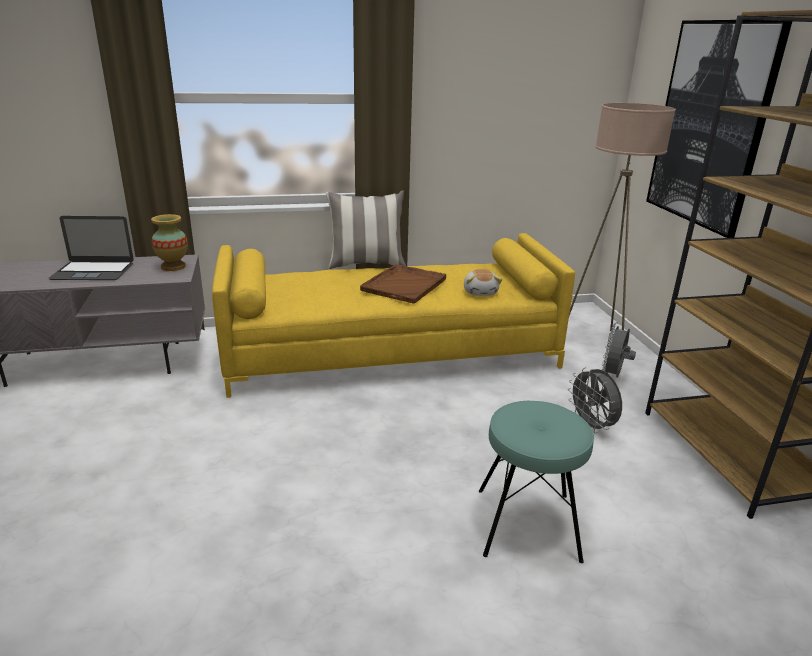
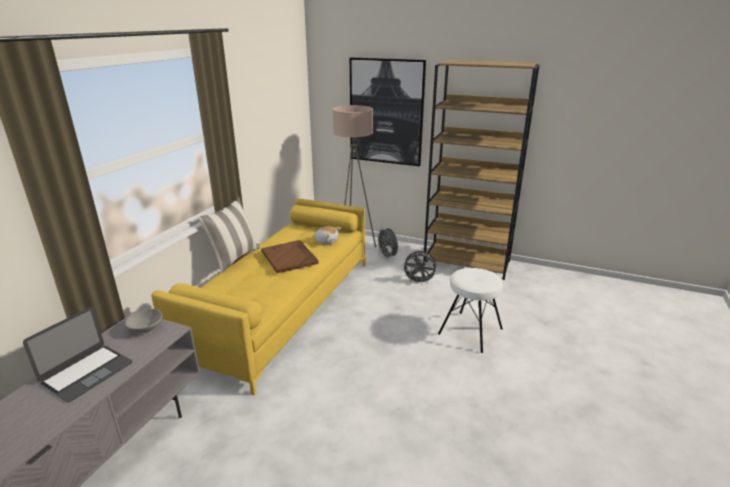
camera: 55 degrees left, 0 degrees up
(173, 267) = (146, 328): vase -> grey bowl
(527, 524) = (470, 331): turquoise stool -> white stool

